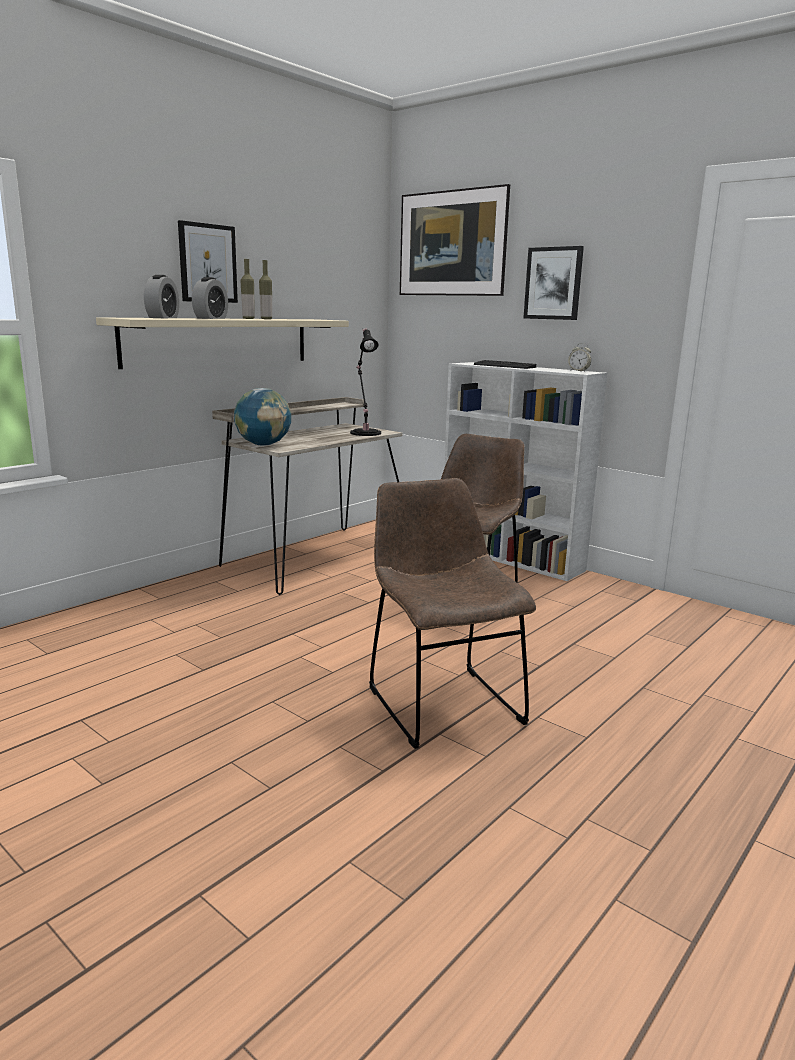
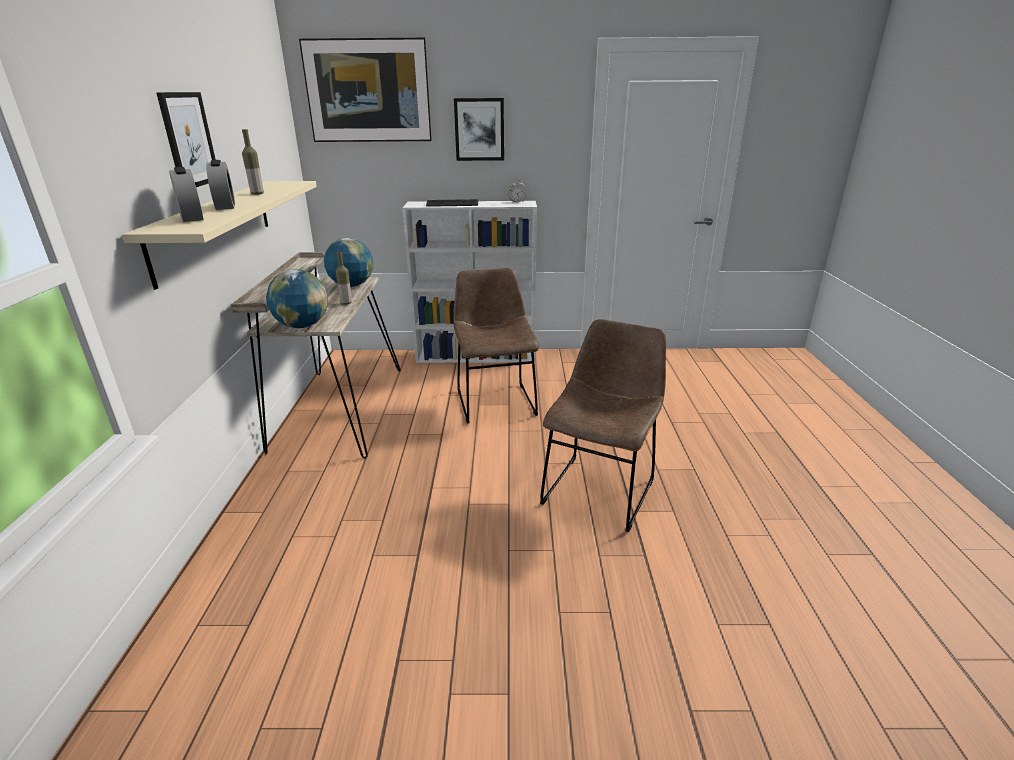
camera: 40 degrees left, 10 degrees up
(248, 318) = (244, 197): bottle -> bottle (346, 303)
(365, 432) = (351, 285): black table lamp -> globe
(441, 701) = (600, 488): brown chair -> brown chair turned 90 degrees clockwise

